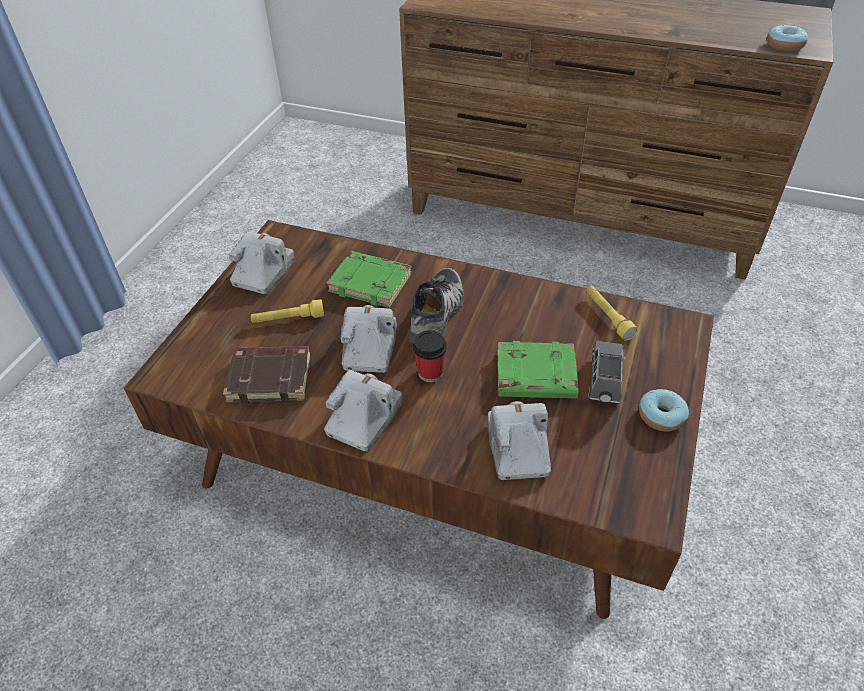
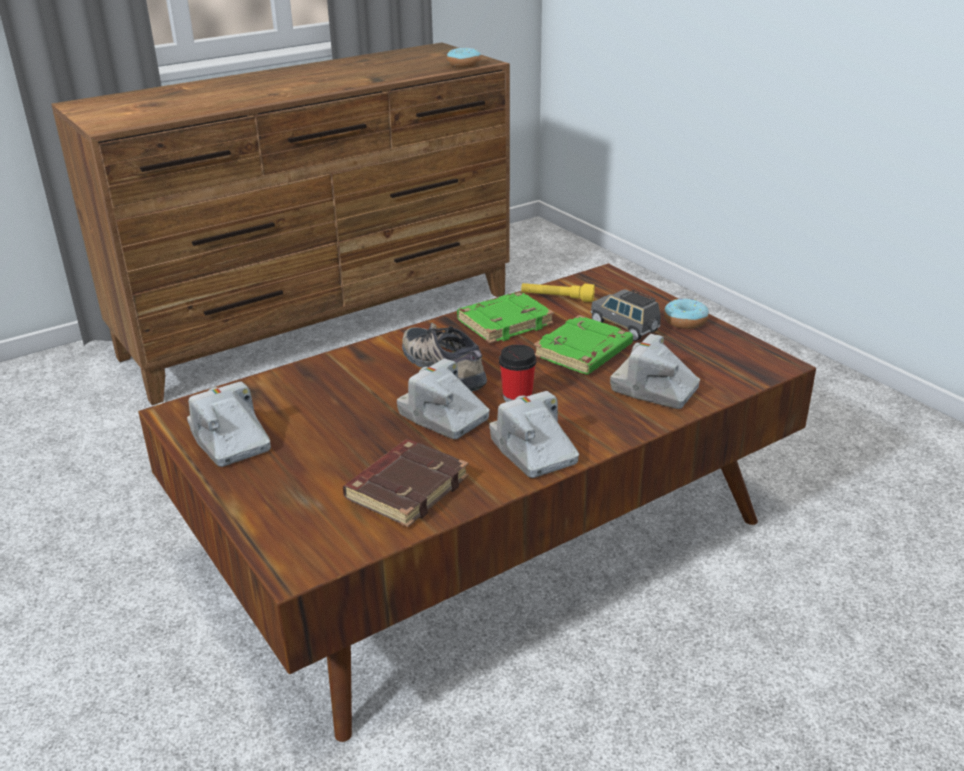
camera: 55 degrees left, 15 degrees down
(288, 319) = (332, 449): yellow flashlight -> none
(372, 283) = (351, 384): green book -> green book (505, 322)

